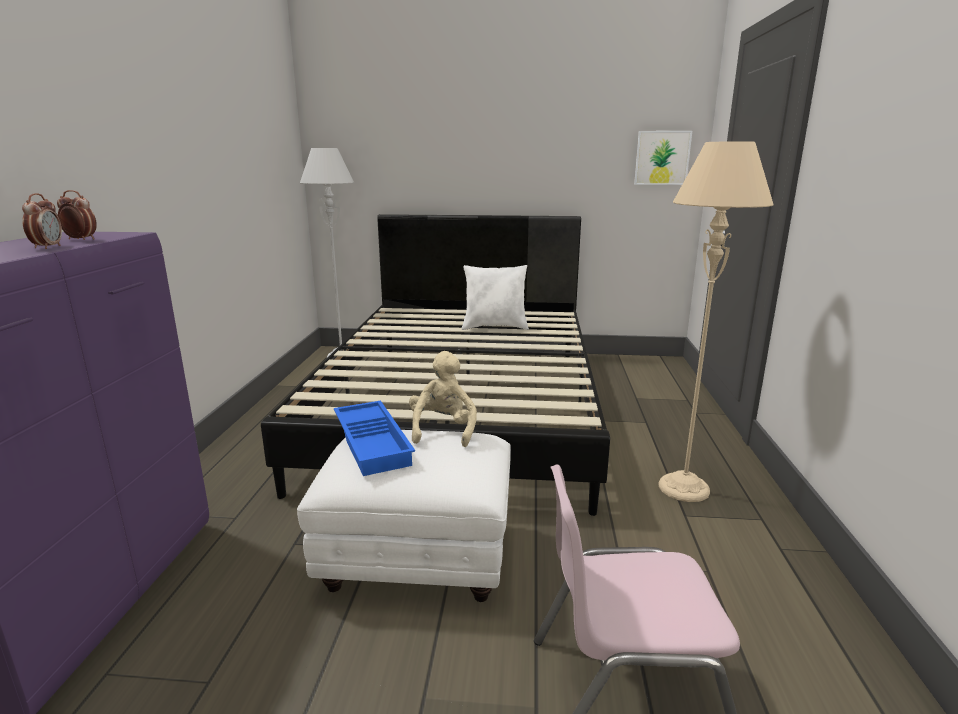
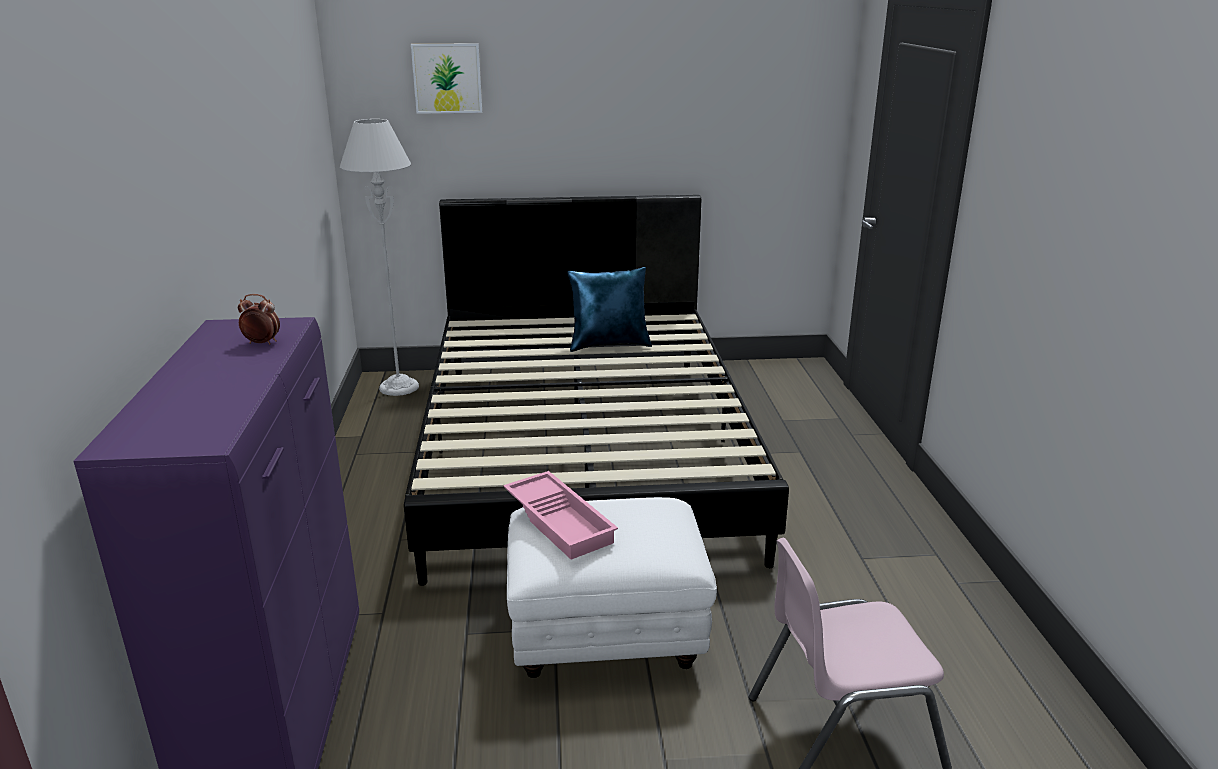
camera: 10 degrees left, 5 degrees up
(48, 247) = (255, 364): alarm clock -> none
(374, 443) = (561, 521): blue tray -> pink tray
(443, 430) = (624, 498): beige plush toy -> none
(495, 327) = (609, 344): white pillow -> blue pillow
(662, 158) = (796, 121): picture -> picture (447, 78)
(684, 488) = (855, 528): beige floor lamp -> none

